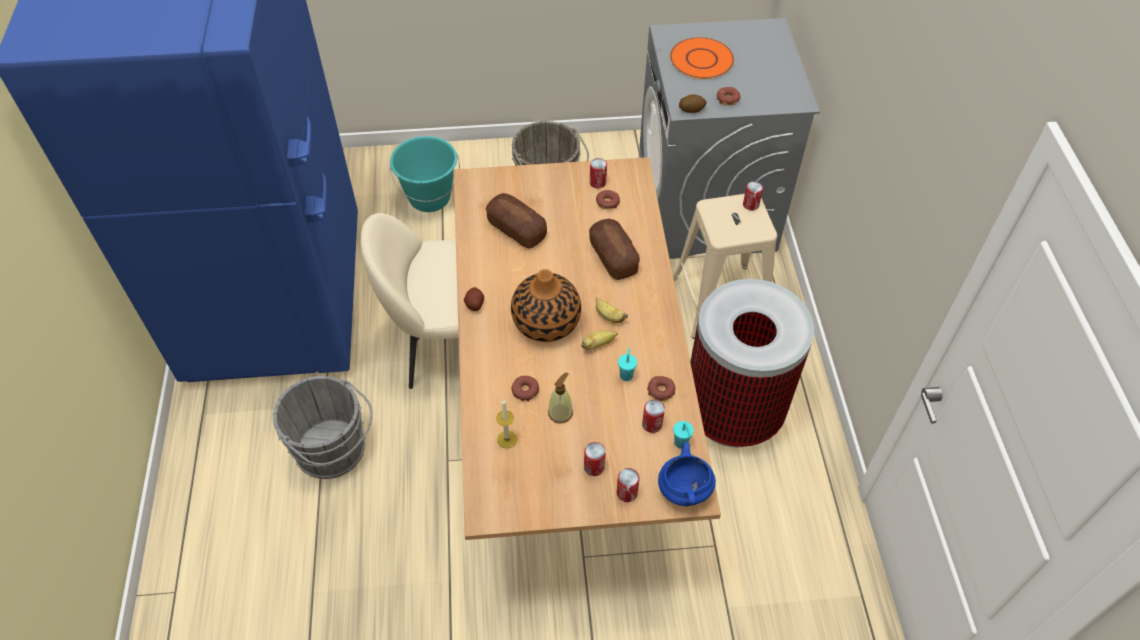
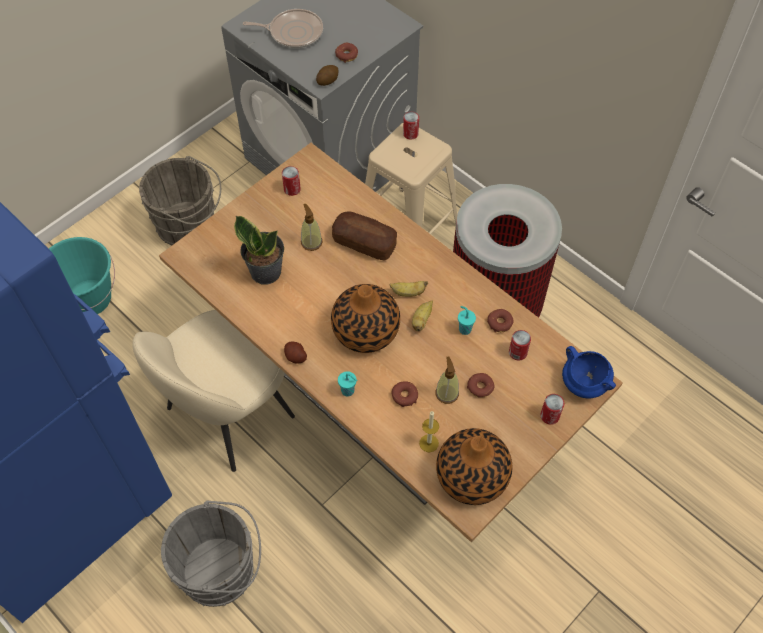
camera: 40 degrees left, 5 degrees up
(514, 490) = (472, 476): none -> vase
(516, 229) = (266, 271): bread -> potted plant
(572, 230) = (311, 242): none -> soap dispenser
(594, 467) = (510, 415): can -> none
(607, 202) = (316, 201): donut -> donut (480, 387)
(681, 443) = (550, 351): turquoise cup -> turquoise cup (348, 391)
(701, 59) = (293, 32): orange plate -> frying pan

